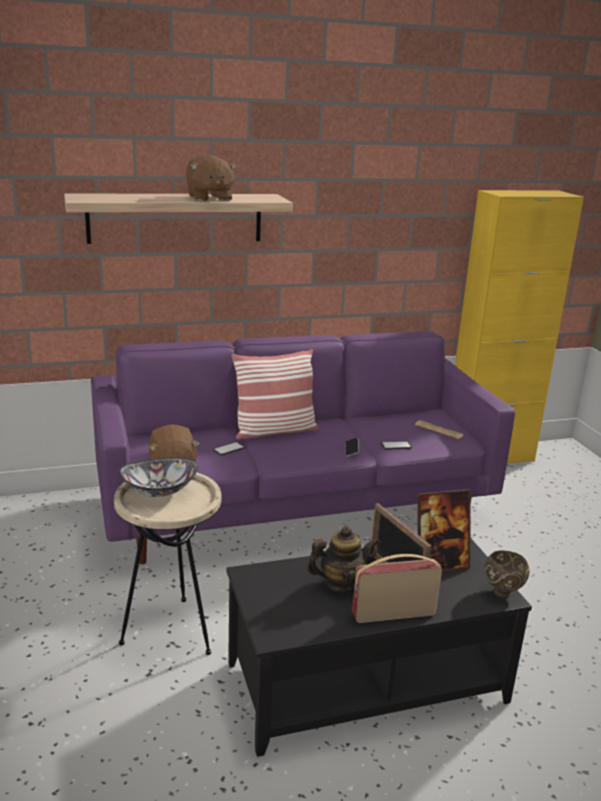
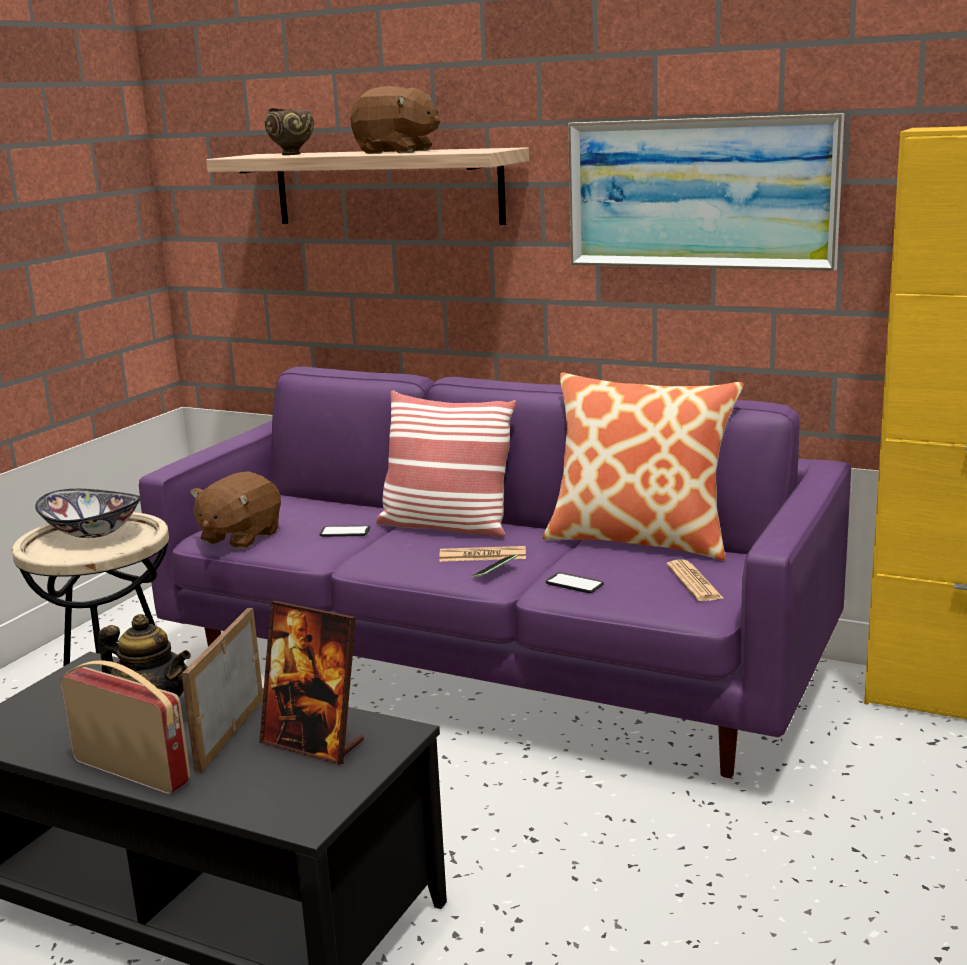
camera: 45 degrees right, 5 degrees down
(209, 198) = (396, 152): brown plush toy -> brown plush toy turned 90 degrees counterclockwise
(327, 442) = (482, 555): none -> newspaper
(375, 221) = (700, 193): none -> picture
(377, 414) = (640, 539): none -> pillow
(502, 592) = (316, 812): brown bowl -> brown bowl (292, 154)

